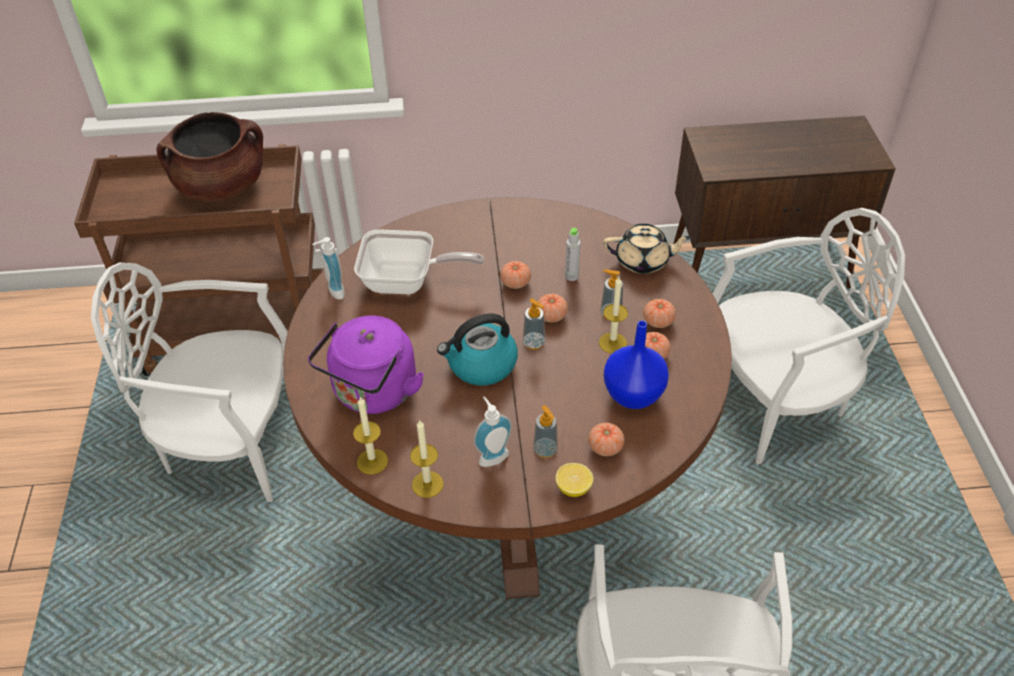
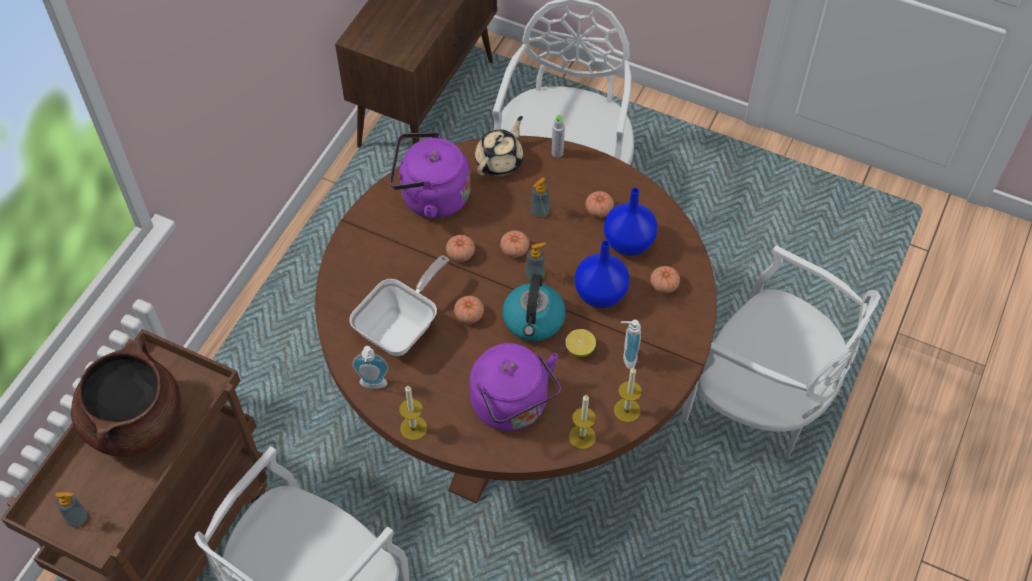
camera: 60 degrees left, 10 degrees up
(545, 450) = (643, 322): soap dispenser -> soap dispenser (77, 518)
(553, 401) = (601, 294): none -> blue vase
(560, 237) = (431, 197): none -> purple kettle
(571, 276) = (481, 214): grey bottle -> grey bottle (557, 153)
(573, 488) = (687, 323): lemon -> lemon (580, 349)
(612, 343) = (570, 227): candle -> candle (413, 428)
(658, 321) = (569, 188): tomato -> tomato (469, 315)

